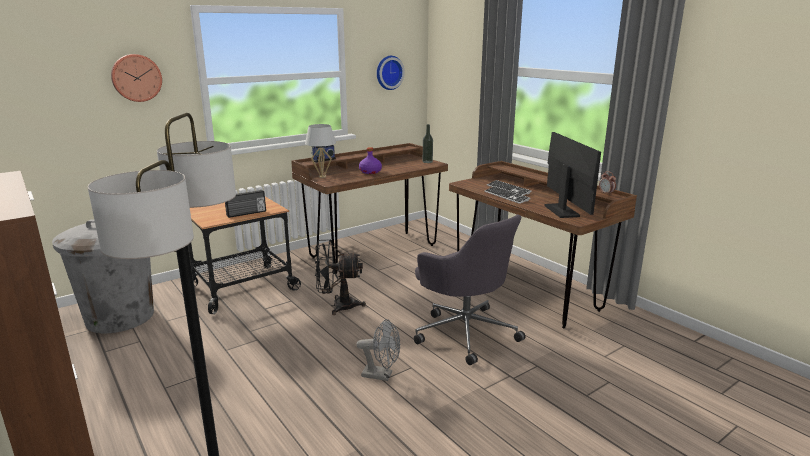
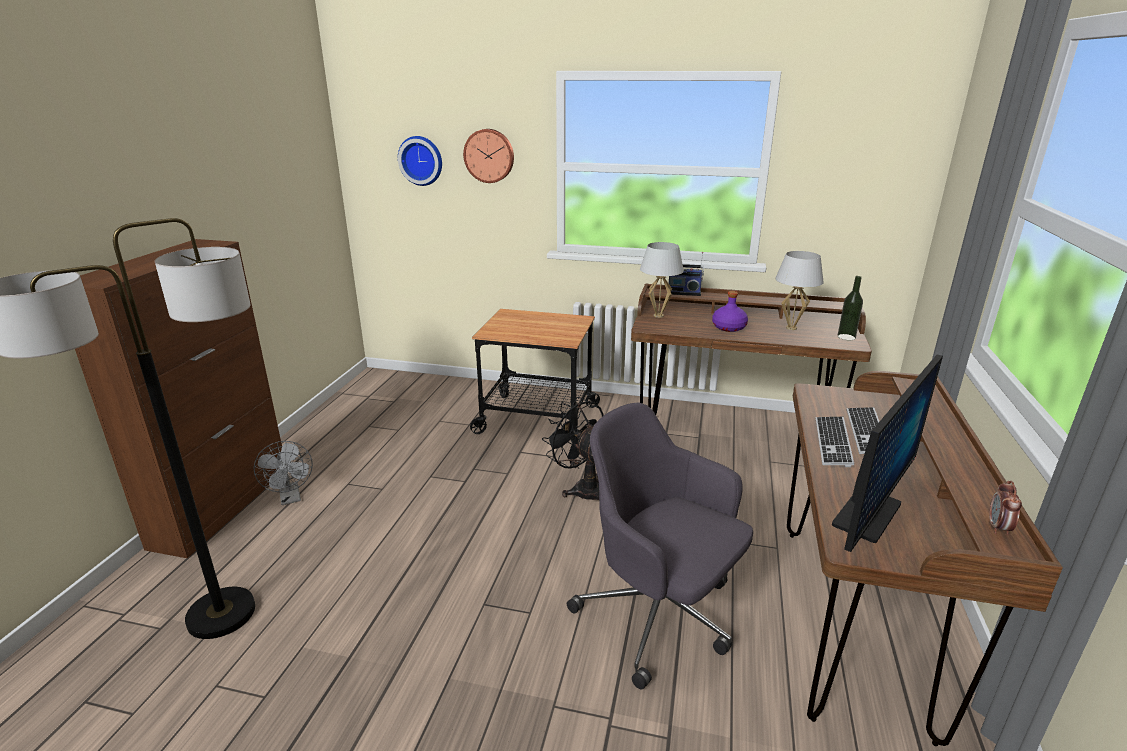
camera: 50 degrees right, 5 degrees up
(120, 317) = (421, 399): grey trash can -> none
(246, 213) = (534, 335): radio -> none
(382, 375) = (491, 598): grey fan -> grey fan (291, 498)
(388, 72) = (854, 178): wall clock -> wall clock (421, 160)
(397, 164) = (791, 328): none -> white table lamp
(465, 332) = (659, 616): grey office chair -> grey office chair turned 120 degrees clockwise

